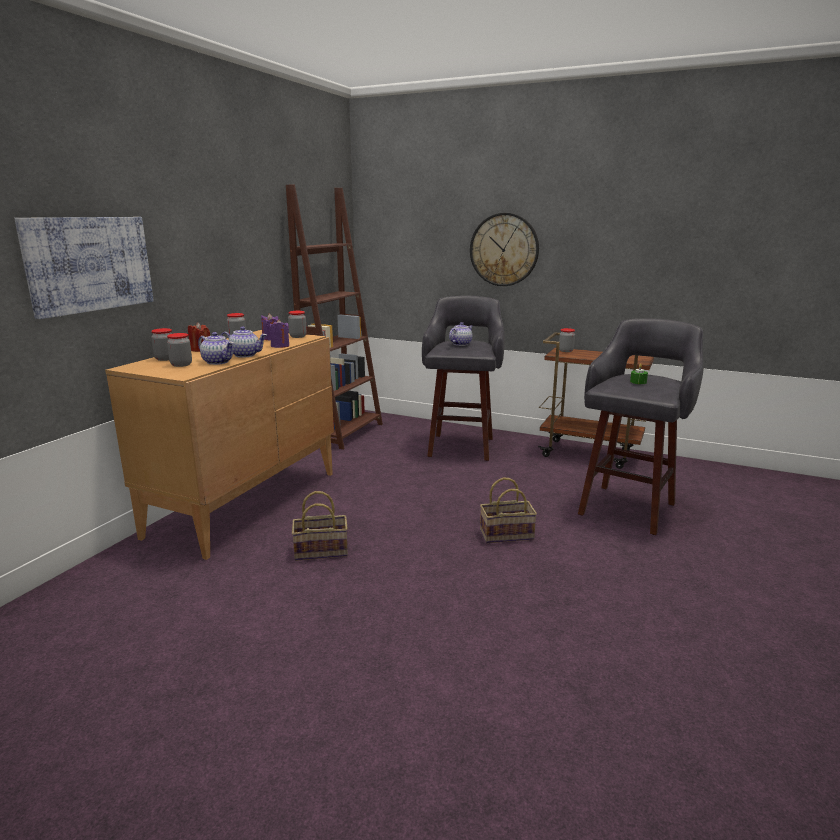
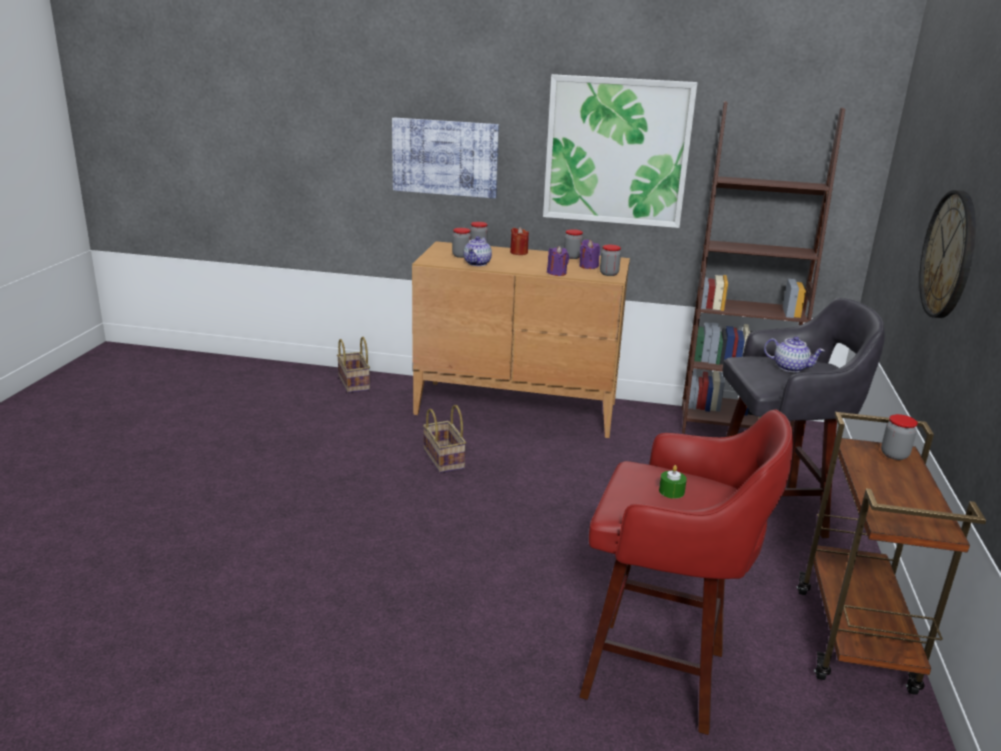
camera: 75 degrees right, 5 degrees up
(232, 235) = (617, 151): none -> picture
(245, 355) = (509, 267): teapot -> none
(507, 534) = (523, 564): basket -> basket (355, 384)
(629, 507) = (661, 677): grey stool -> red stool

